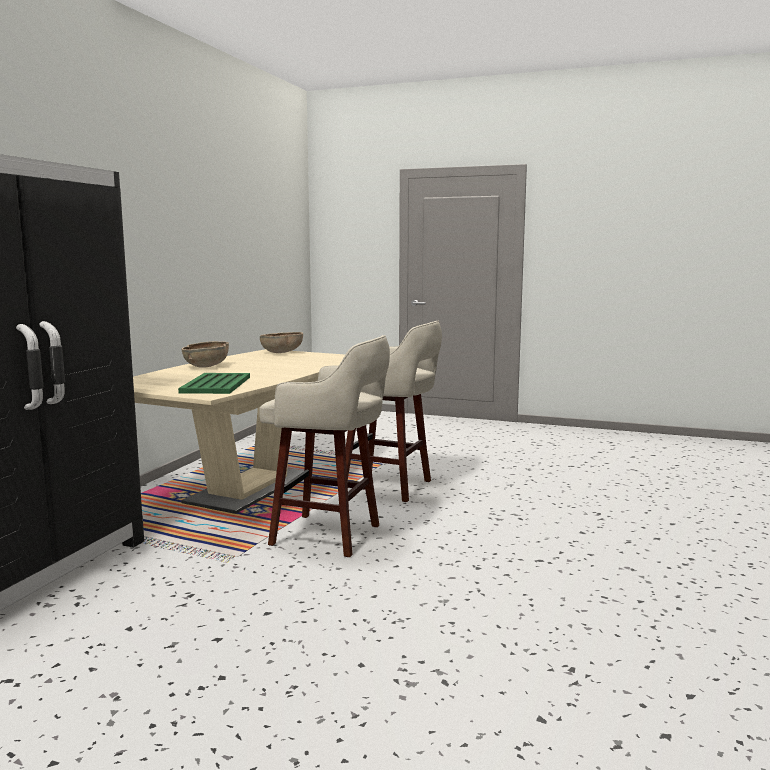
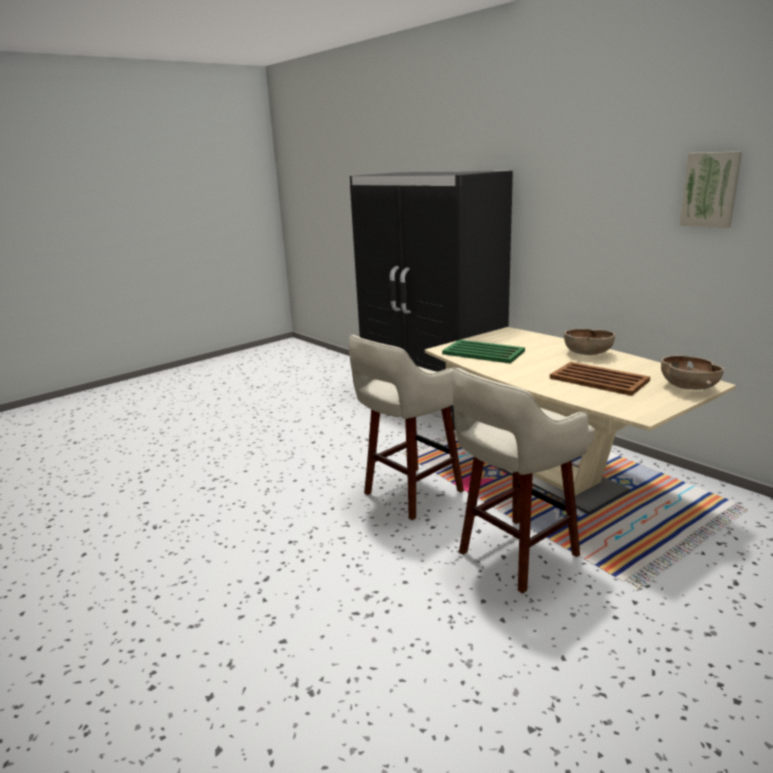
camera: 120 degrees right, 10 degrees up
(186, 214) = (710, 189): none -> picture
(279, 362) = (598, 379): none -> brown tray

